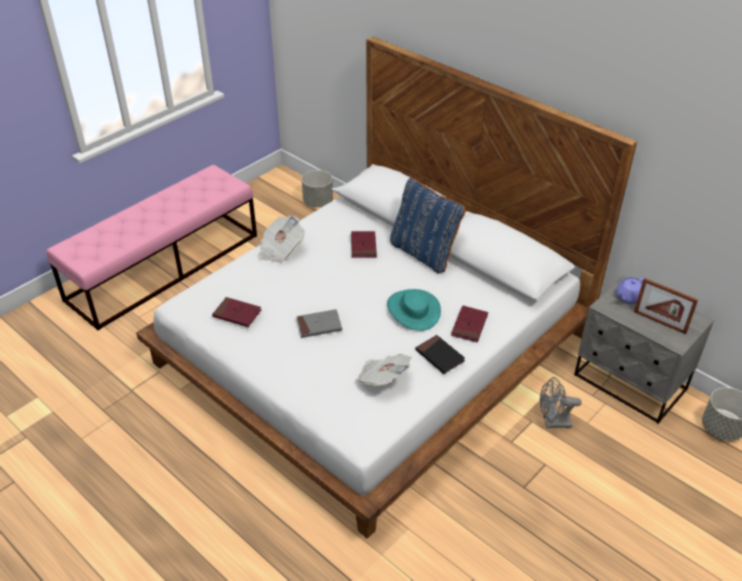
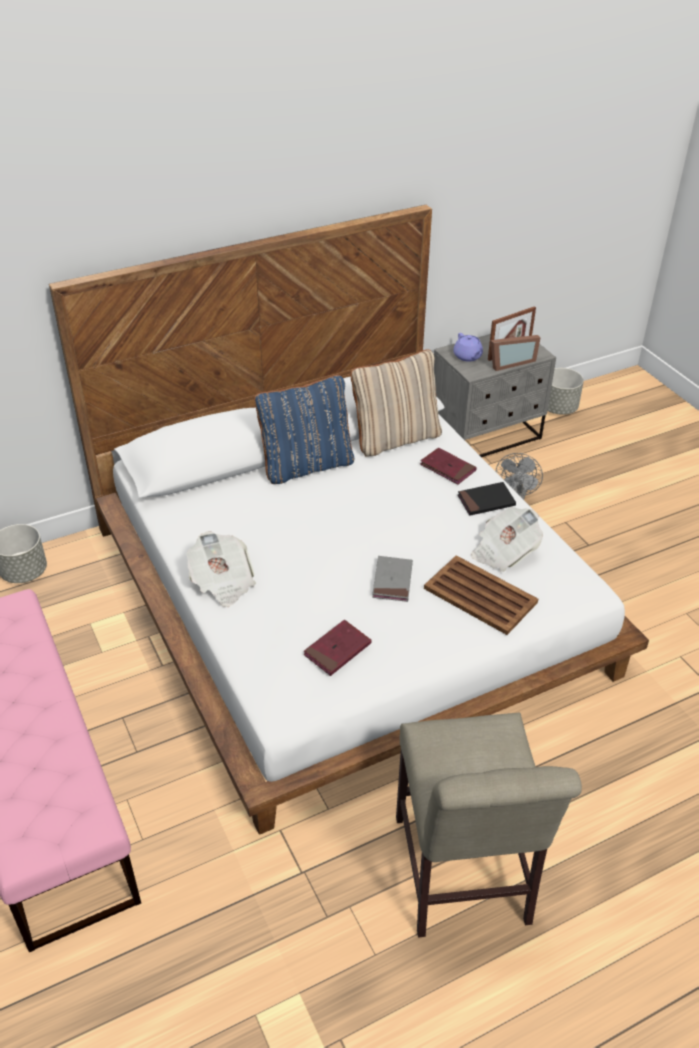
camera: 70 degrees left, 0 degrees up
(143, 470) = (462, 878): none -> beige chair
(325, 374) = (479, 595): none -> brown tray
(363, 246) = (264, 507): red book -> none
(413, 310) = (405, 499): turquoise hat -> none
(489, 289) = (395, 438): none -> beige pillow
(642, 325) = (509, 362): none -> picture frame

